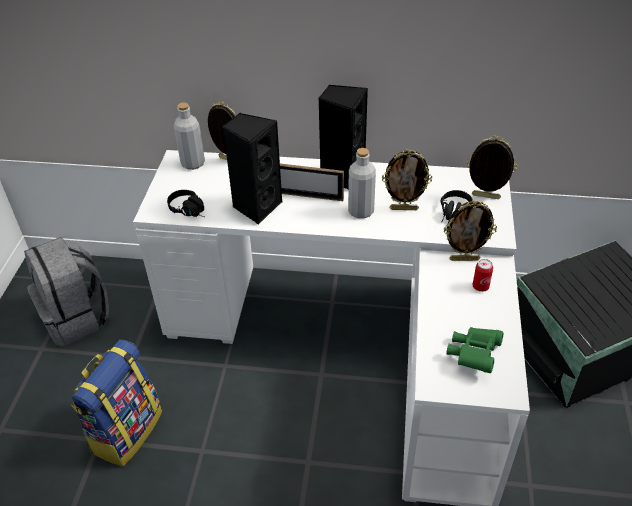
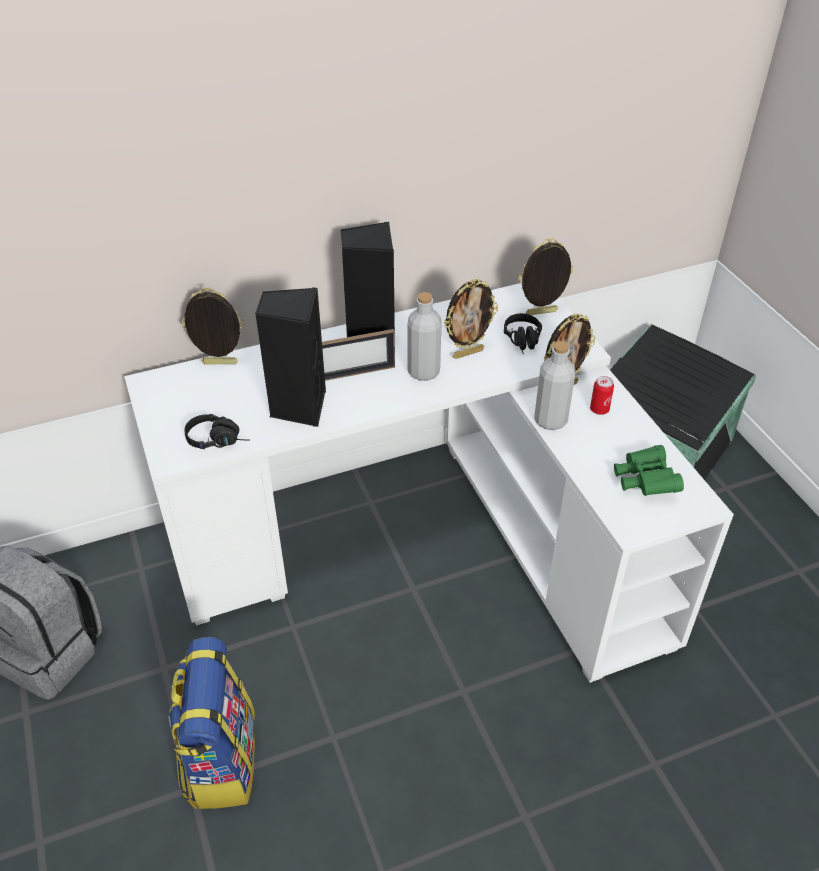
camera: 30 degrees left, 0 degrees up
(193, 163) = (174, 382): grey bottle -> grey bottle (550, 420)

